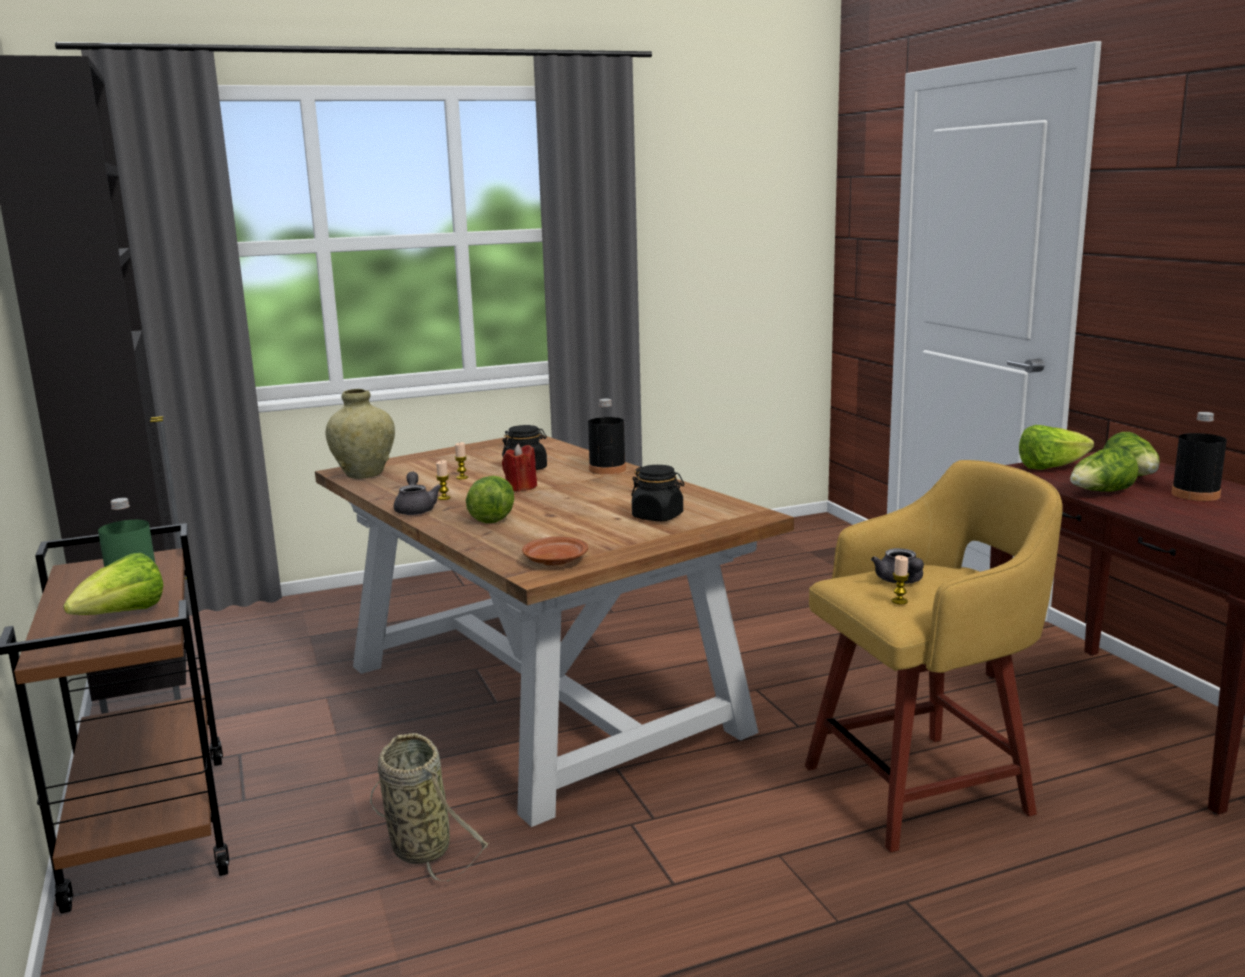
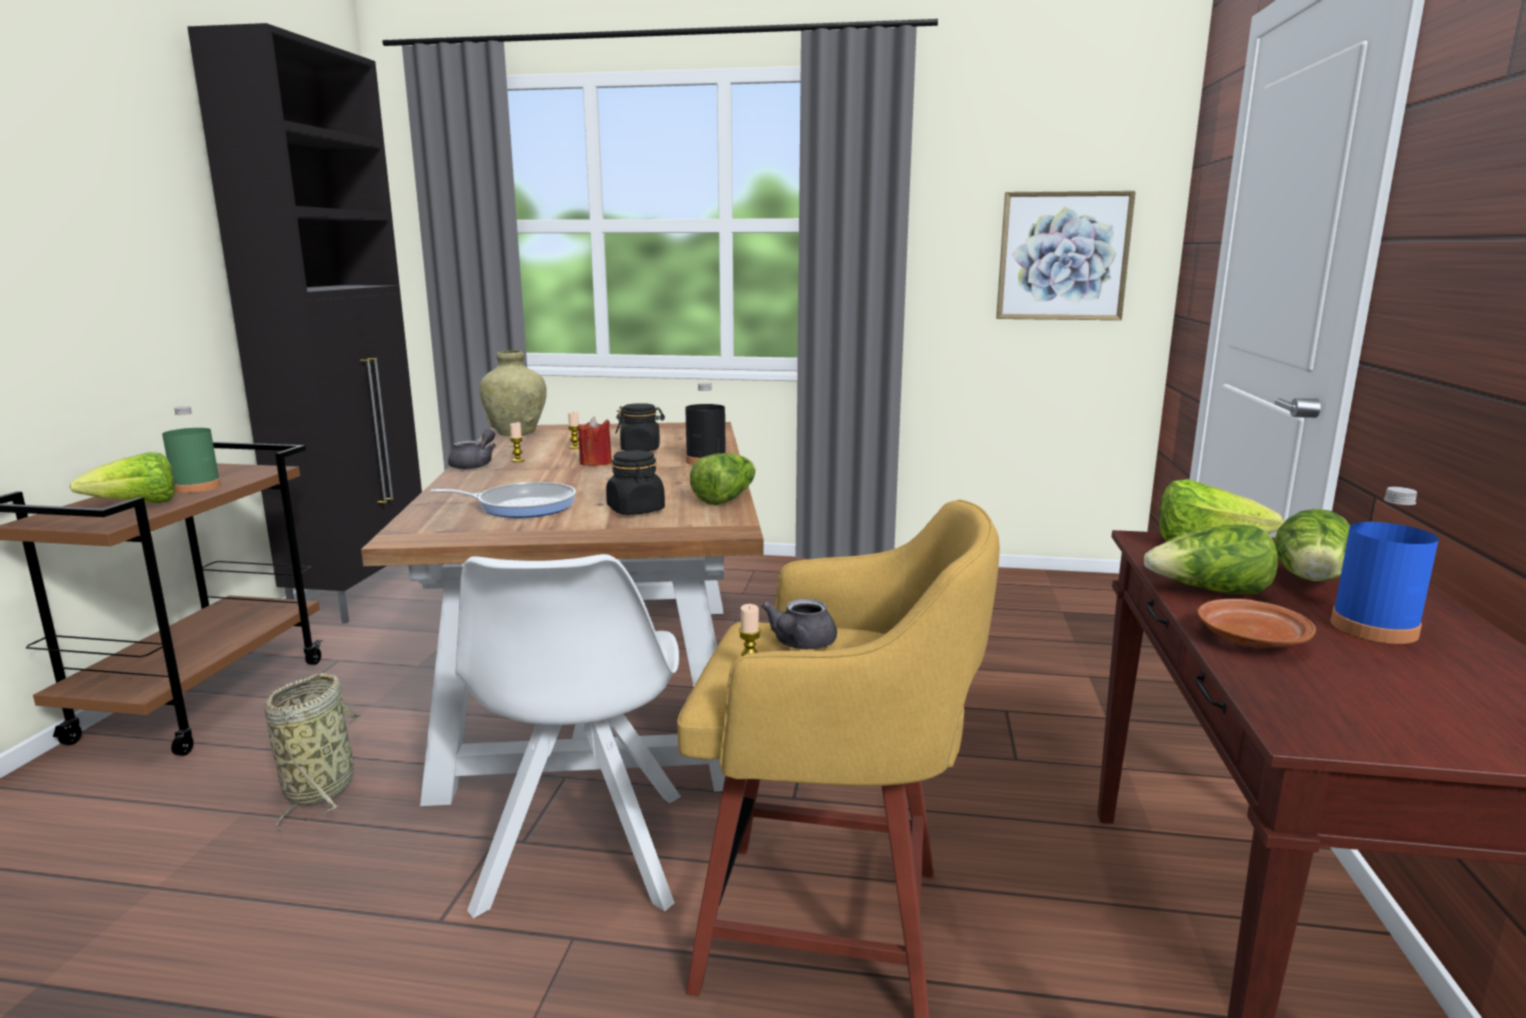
camera: 30 degrees right, 0 degrees up
(492, 516) = (510, 481): lettuce -> lettuce (725, 498)
(555, 561) = (448, 529): brown plate -> brown plate (1251, 639)
(561, 532) = (521, 506): none -> frying pan
(709, 809) = (582, 855): none -> white chair
(753, 252) = (1063, 256): none -> picture
(1195, 494) = (1373, 628): black bottle -> blue bottle

